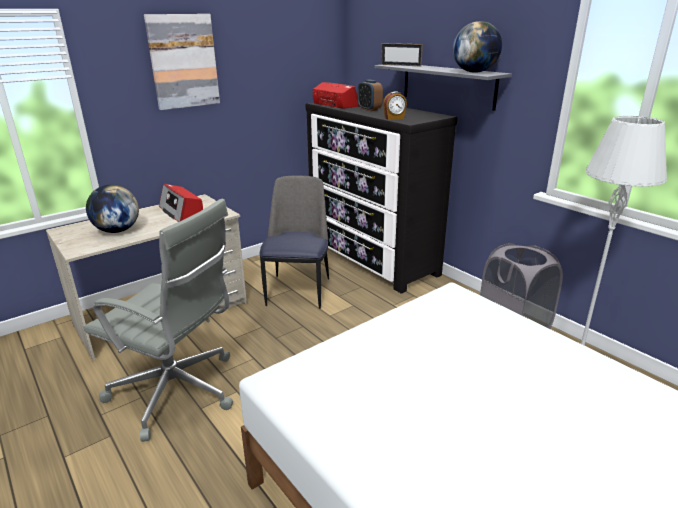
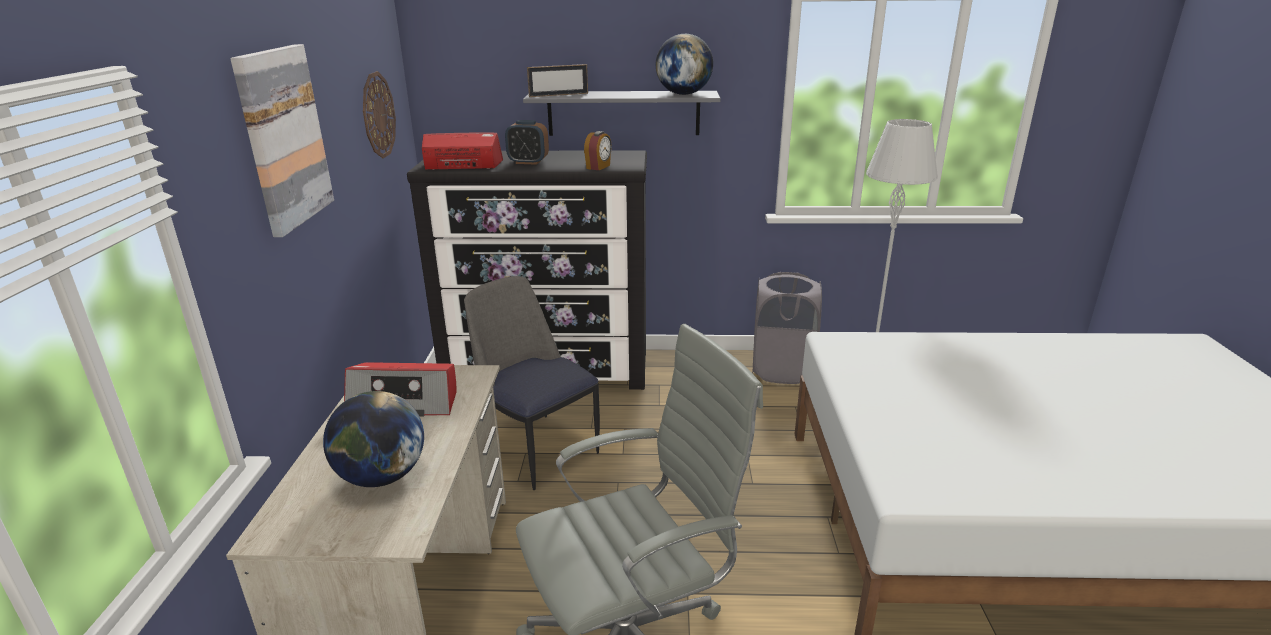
camera: 50 degrees left, 0 degrees up
(296, 66) = (378, 115): none -> wall clock

